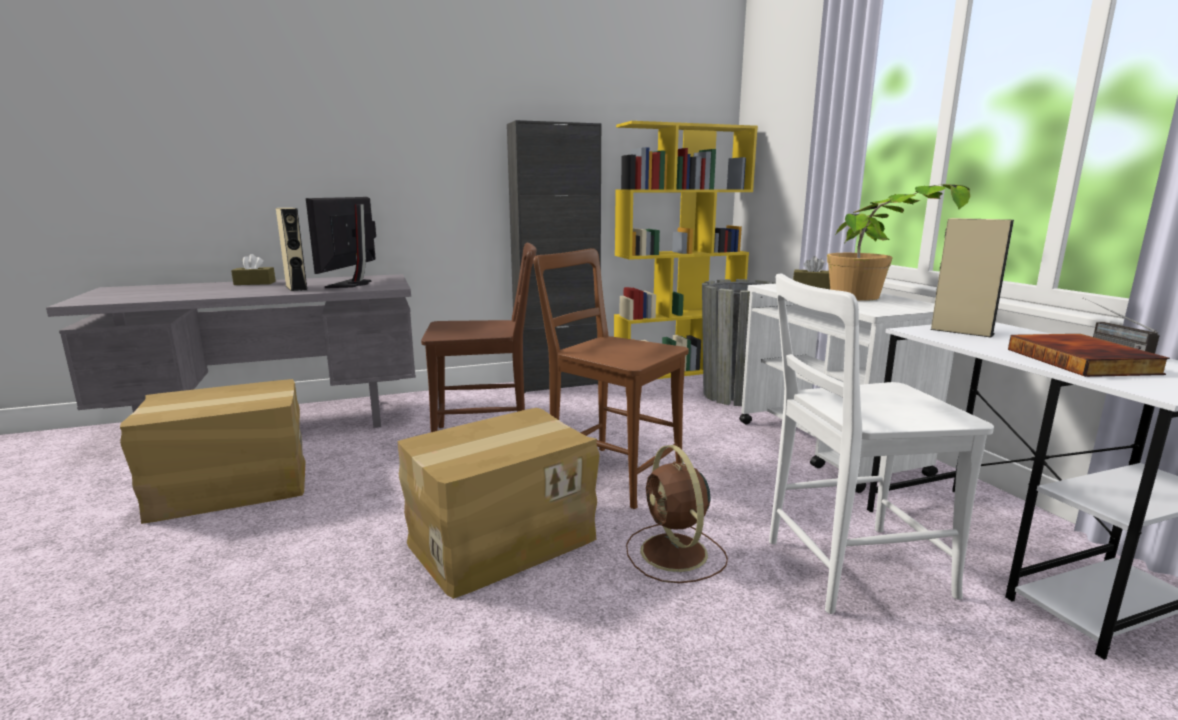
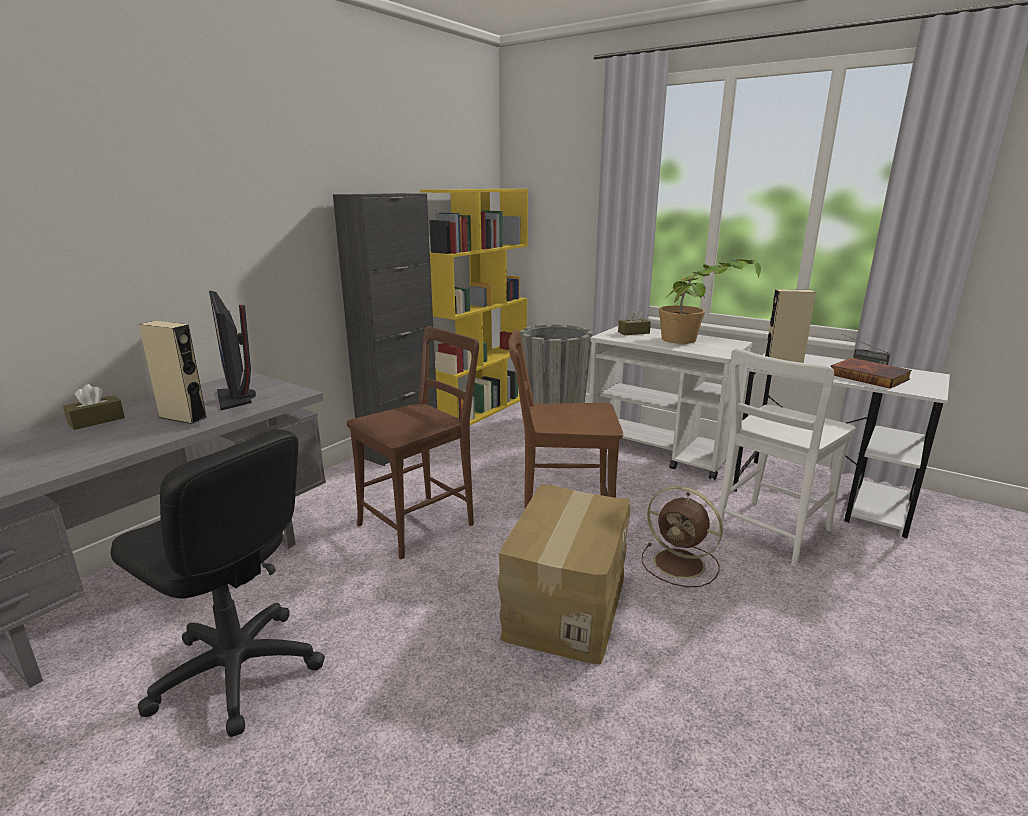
camera: 35 degrees left, 5 degrees up
(230, 488) = (237, 671): cardboard box -> black office chair

